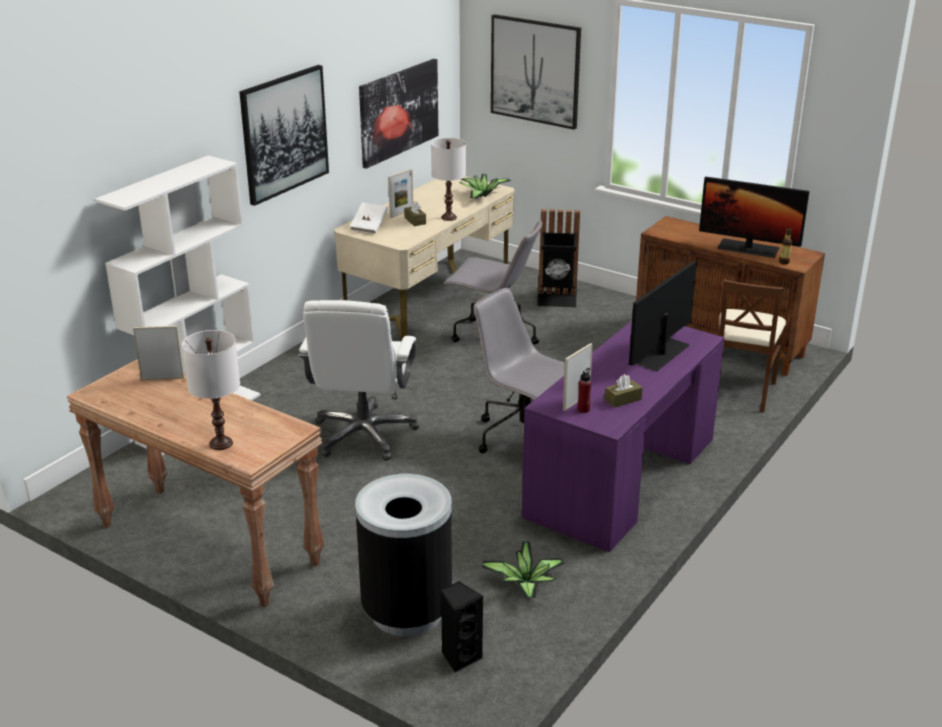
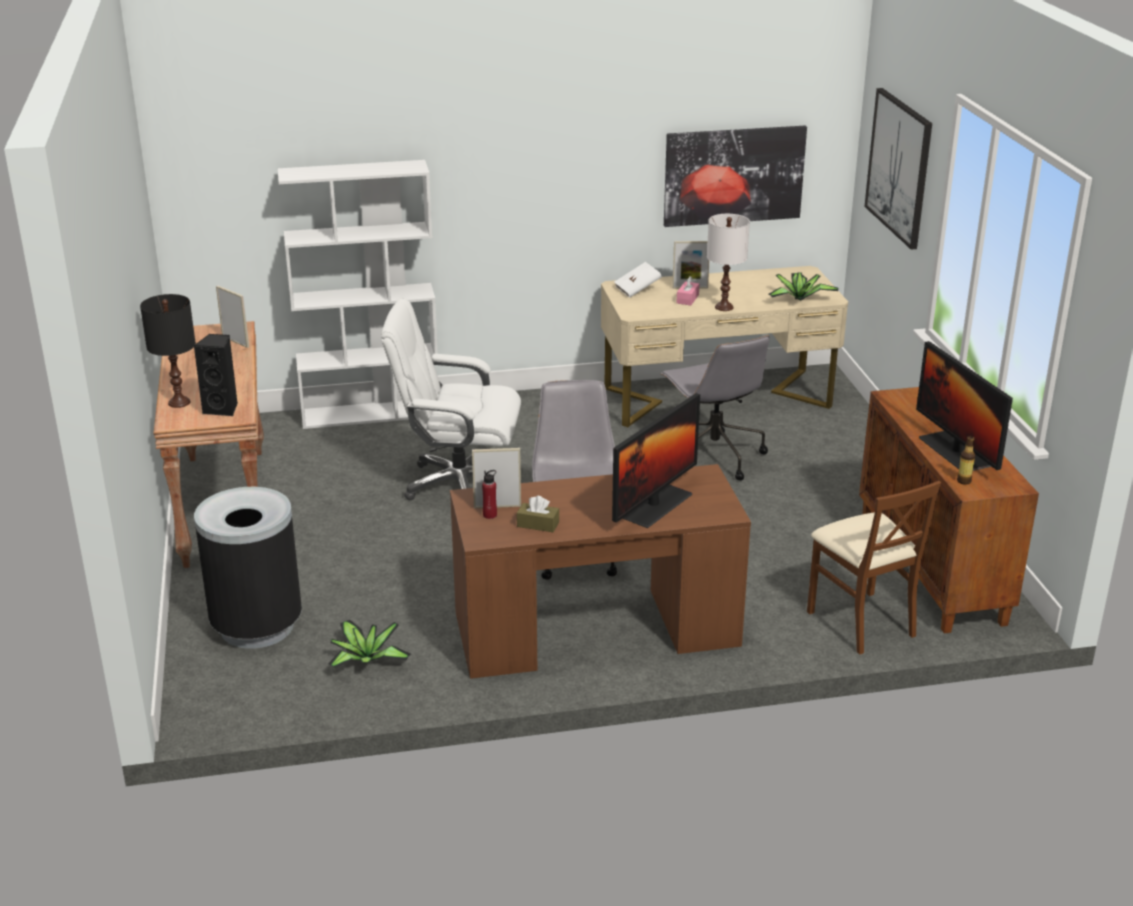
camera: 45 degrees right, 0 degrees up
(220, 443) = (179, 402): white table lamp -> black table lamp
(284, 133) = (541, 161): picture -> none
(364, 435) = (458, 484): white office chair -> white office chair turned 45 degrees clockwise
(415, 221) = (687, 299): brown tissue box -> pink tissue box
(460, 657) = (232, 679): black speaker -> black speaker (223, 409)
(557, 300) = (839, 450): black trash can -> none
(620, 476) = (595, 628): purple desk -> brown desk
(659, 353) = (655, 505): monitor -> monitor turned 135 degrees clockwise
(741, 392) = (861, 622): brown chair -> brown chair turned 90 degrees counterclockwise

